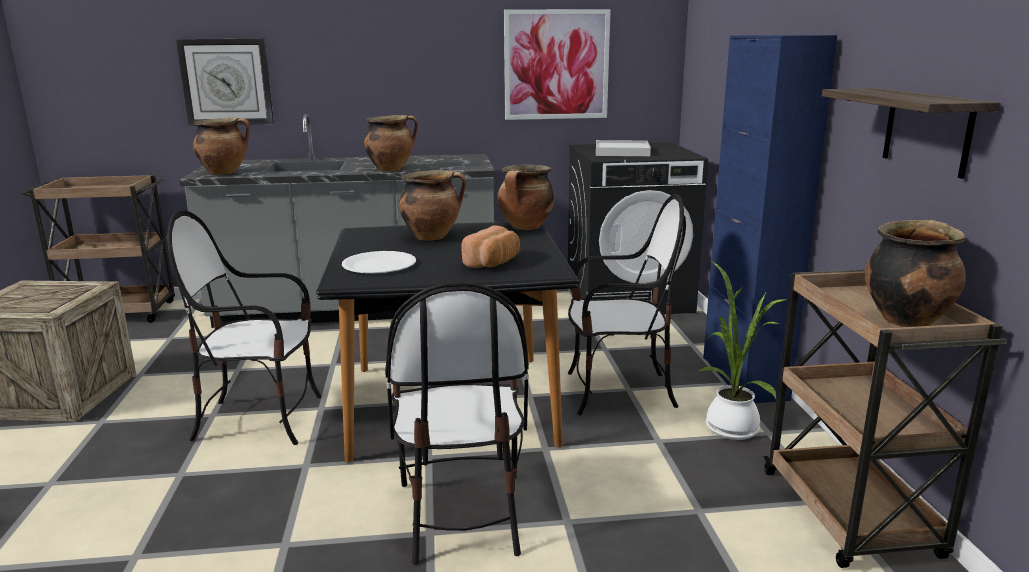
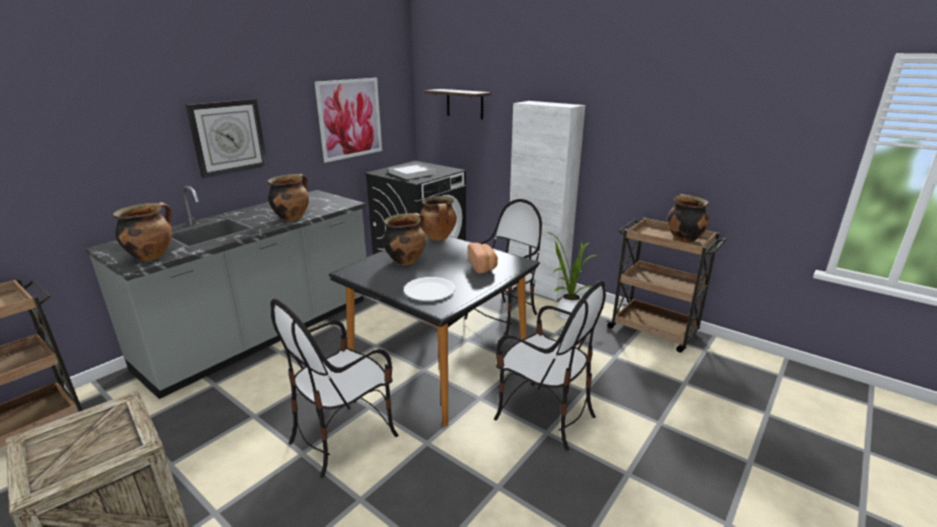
camera: 45 degrees left, 5 degrees up
(226, 82) = (87, 168): wall clock -> wall clock (228, 137)
(743, 378) = (537, 288): blue cabinet -> white cabinet
(927, 131) = (659, 153): shelf -> shelf (464, 104)

